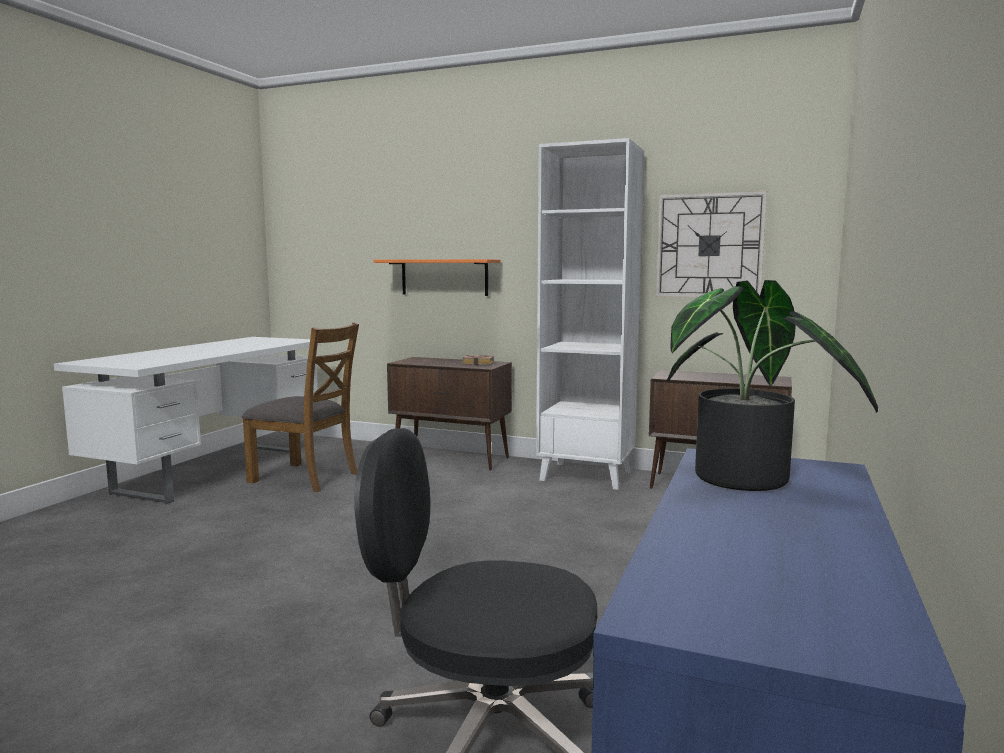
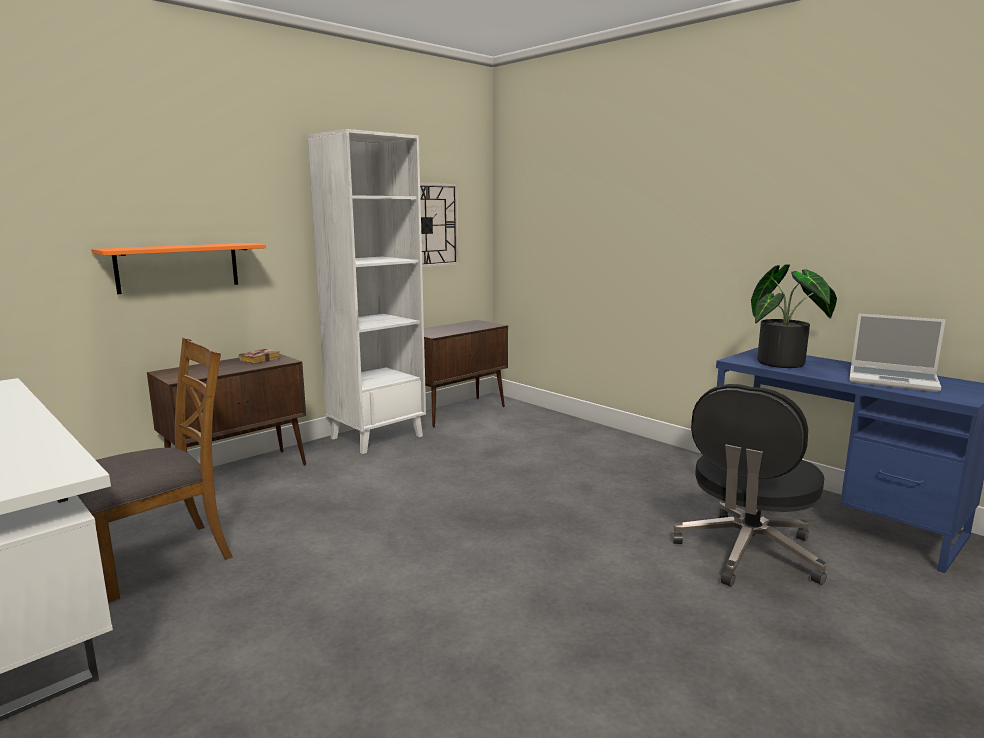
camera: 65 degrees left, 5 degrees up
(751, 557) = (893, 380): none -> laptop

